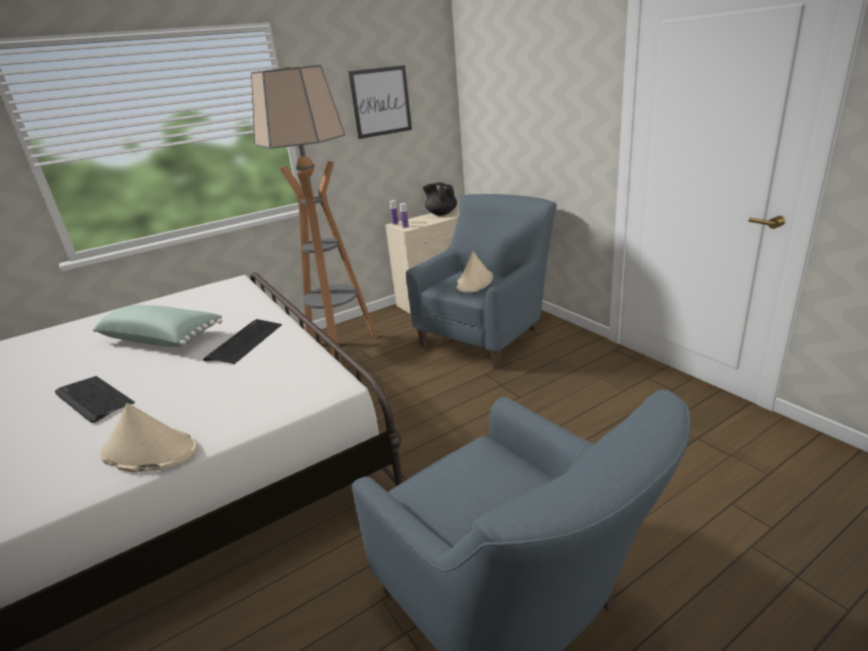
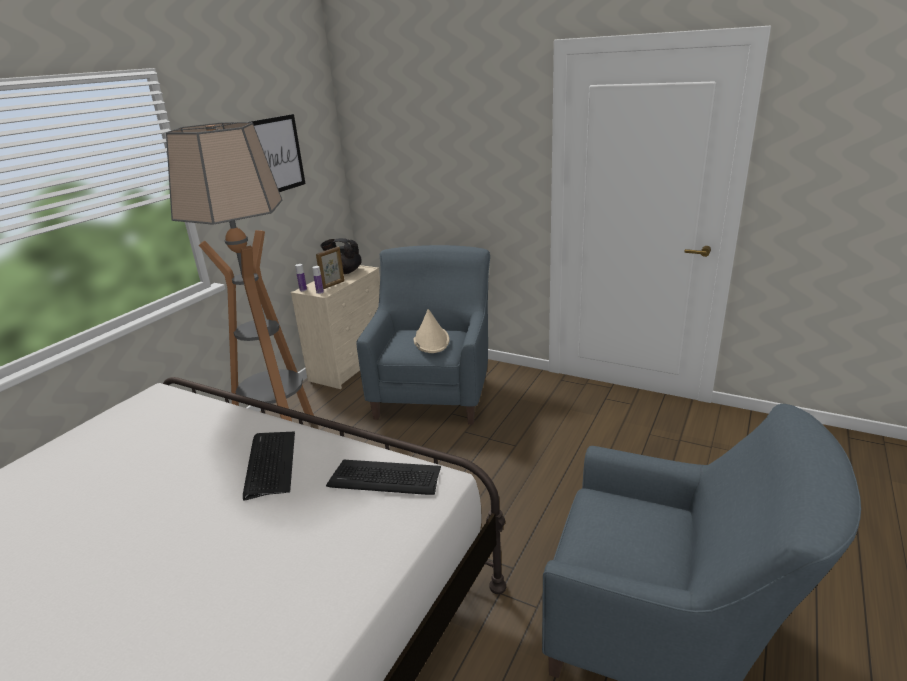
camera: 30 degrees left, 0 degrees up
(93, 399) = (133, 595): keyboard -> keyboard (385, 478)
(149, 451) = (306, 625): beige hat -> none
(163, 338) = (140, 489): green pillow -> none
(421, 222) = (333, 285): none -> picture frame

